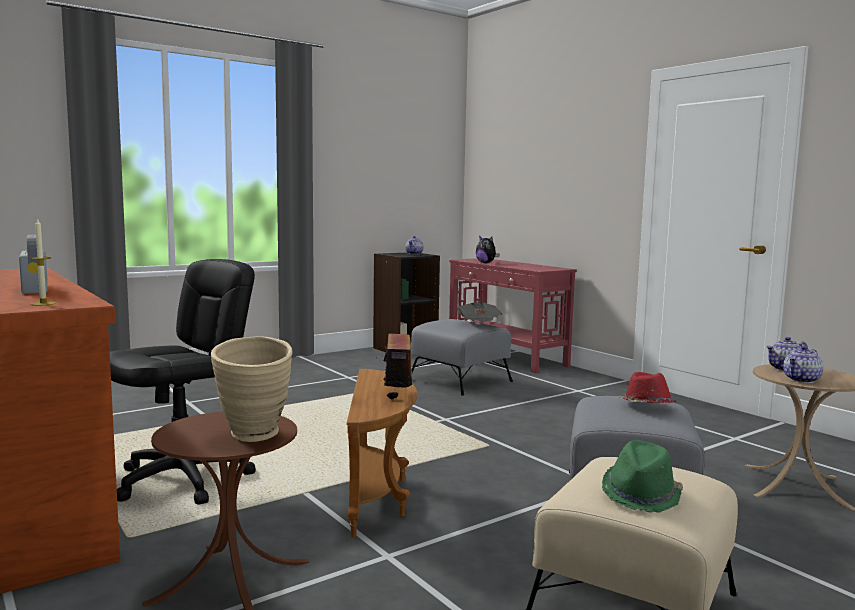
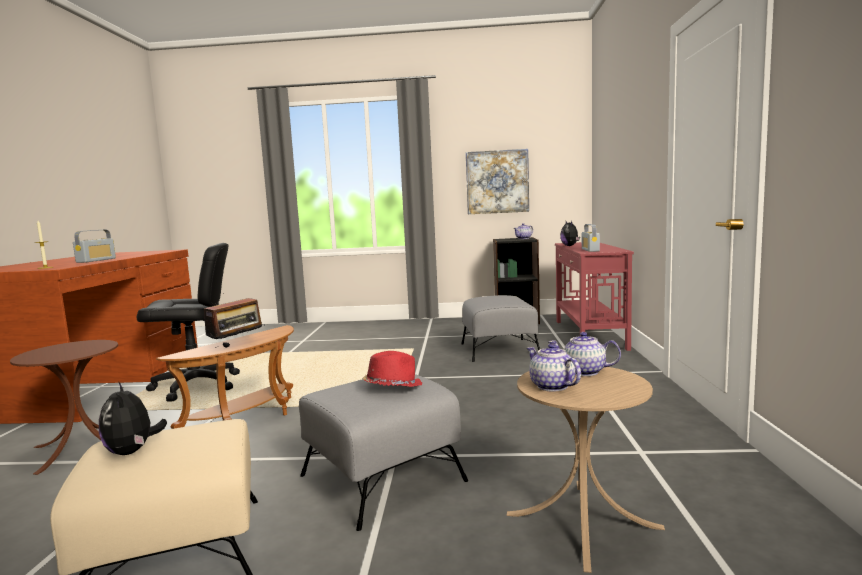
camera: 40 degrees right, 0 degrees up
(255, 438) = (59, 356): beige vase -> none
(378, 185) = (497, 182): none -> picture
(479, 325) = (507, 301): newspaper -> none
(532, 268) = (590, 250): none -> radio
(641, 494) = (133, 451): green hat -> plush toy
(802, 380) = (551, 386): teapot -> teapot turned 60 degrees clockwise

